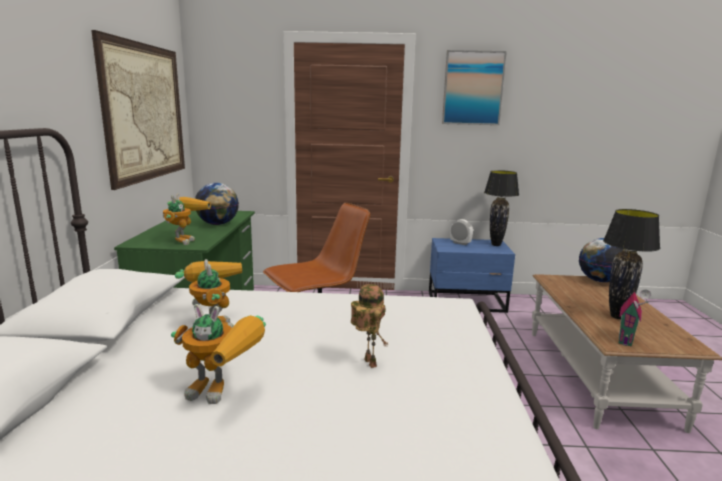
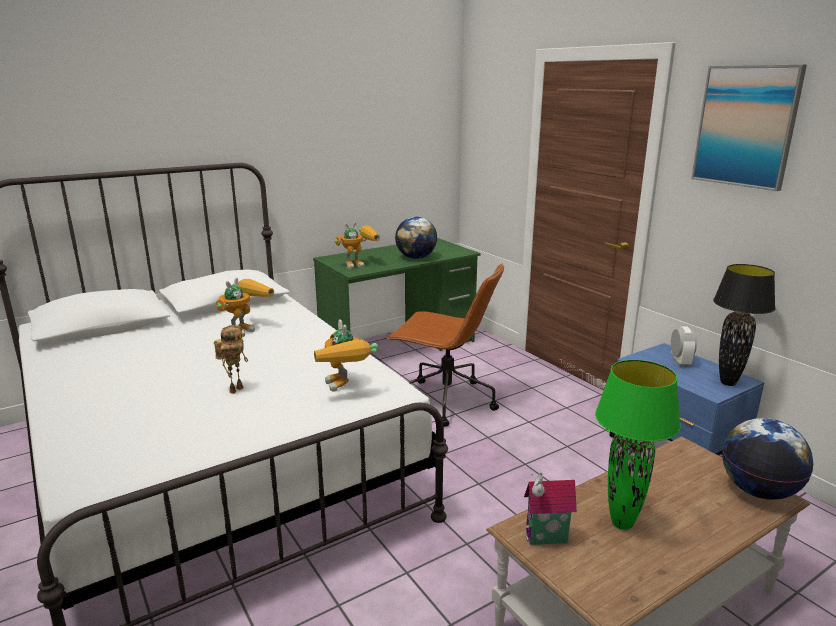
camera: 55 degrees right, 5 degrees up
(145, 112) = (380, 143): picture -> none
(224, 392) = (160, 363): toy robot -> toy robot (345, 388)
(617, 317) = (621, 523): black table lamp -> green table lamp

